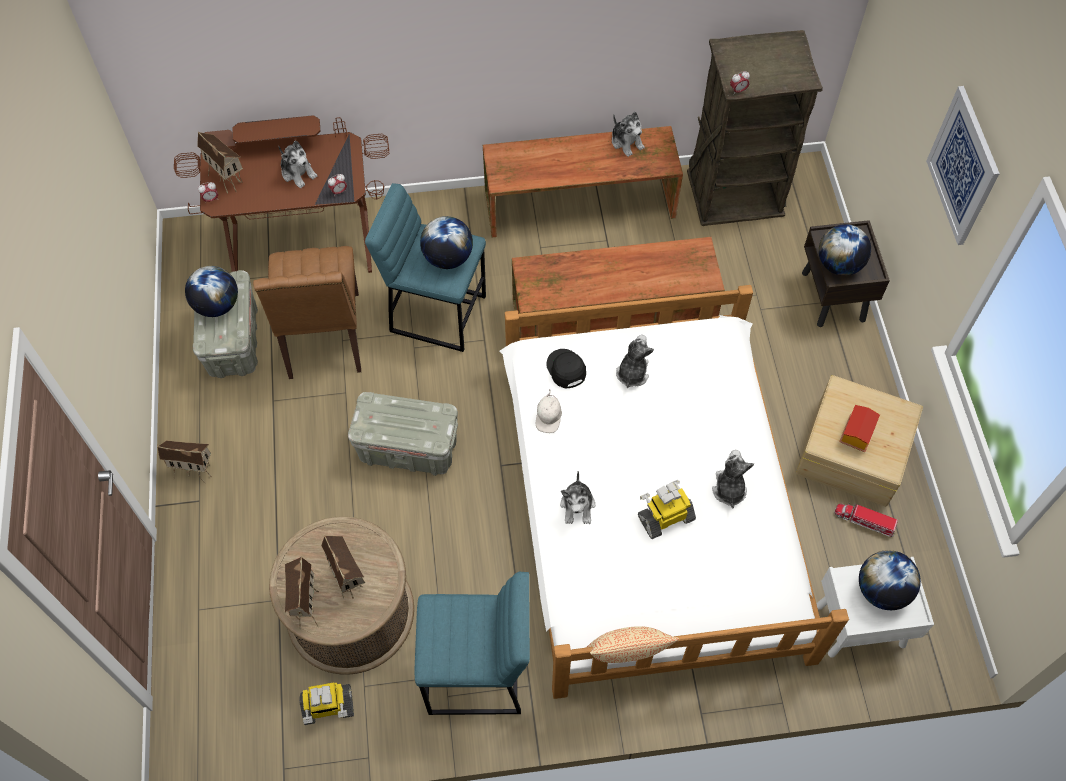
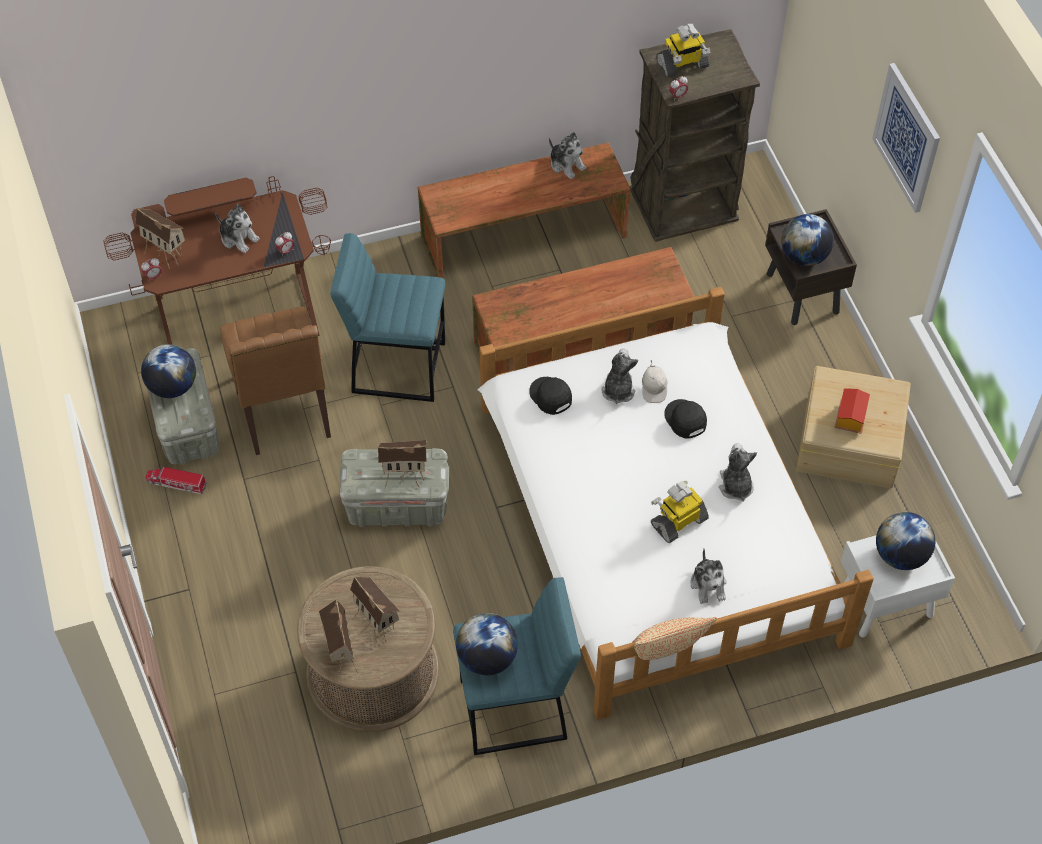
camera: 10 degrees left, 5 degrees down
(195, 471) = (178, 561): toy house -> toy house (405, 477)
(328, 707) = (370, 765): toy robot -> toy robot (682, 65)
(448, 258) = (411, 302): globe -> globe (487, 658)
(549, 417) = (543, 445): white cap -> white cap (654, 389)
(578, 506) = (589, 524): plush toy -> plush toy (708, 584)
(692, 413) = (685, 420): none -> black cap
(864, 521) = (872, 505): toy truck -> toy truck (176, 483)

